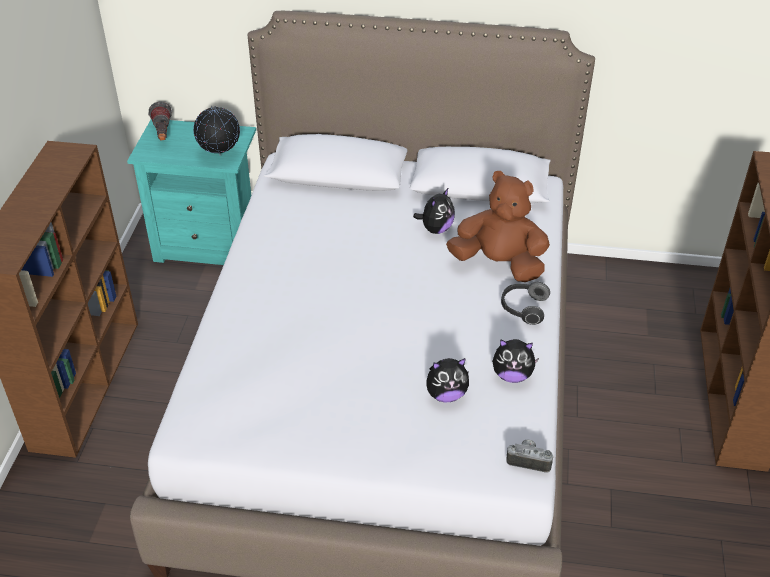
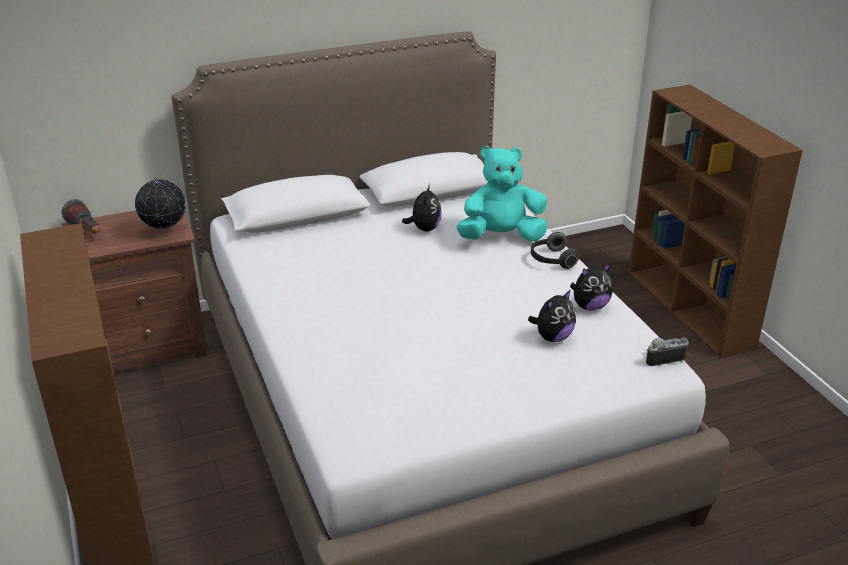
camera: 30 degrees left, 10 degrees down
(209, 245) = (150, 346): turquoise nightstand -> brown nightstand
(499, 264) = (501, 237): brown plush toy -> turquoise plush toy

